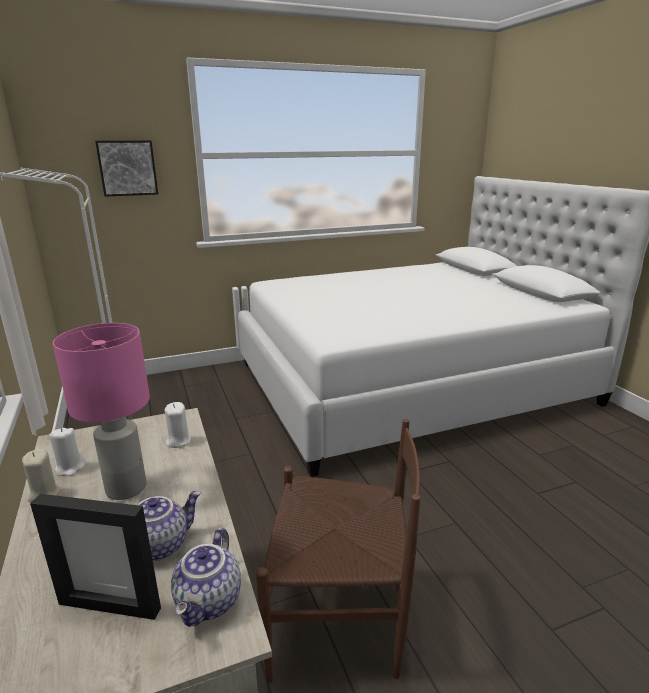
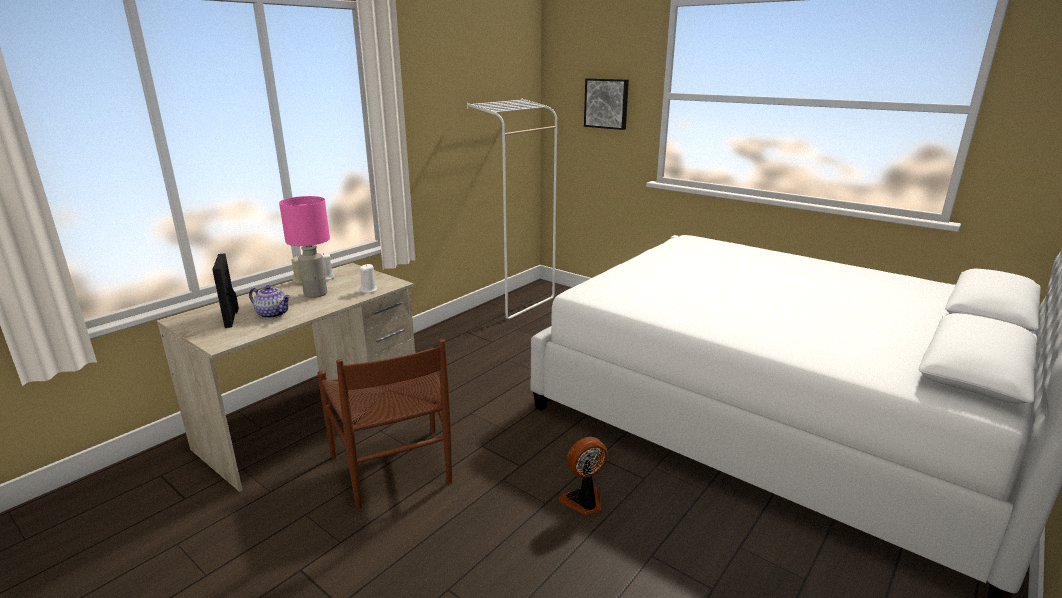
camera: 60 degrees right, 0 degrees up
(210, 602) = (238, 335): teapot -> none
(464, 501) = (584, 502): none -> fan

